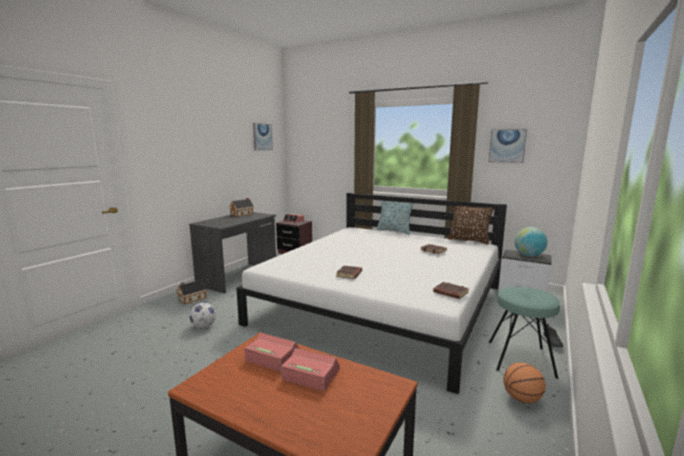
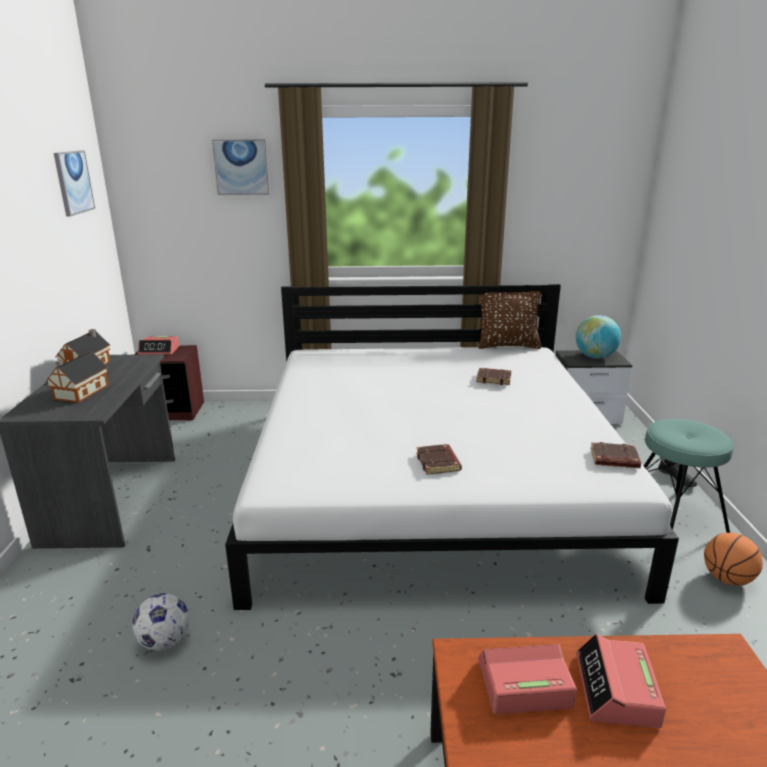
camera: 30 degrees left, 10 degrees up
(191, 299) = (62, 586): toy house -> toy house (79, 393)
(310, 374) = (616, 690): alarm clock -> alarm clock turned 75 degrees counterclockwise
(394, 231) = (381, 346): pillow -> none
(507, 146) = (550, 190): picture -> picture (241, 167)

